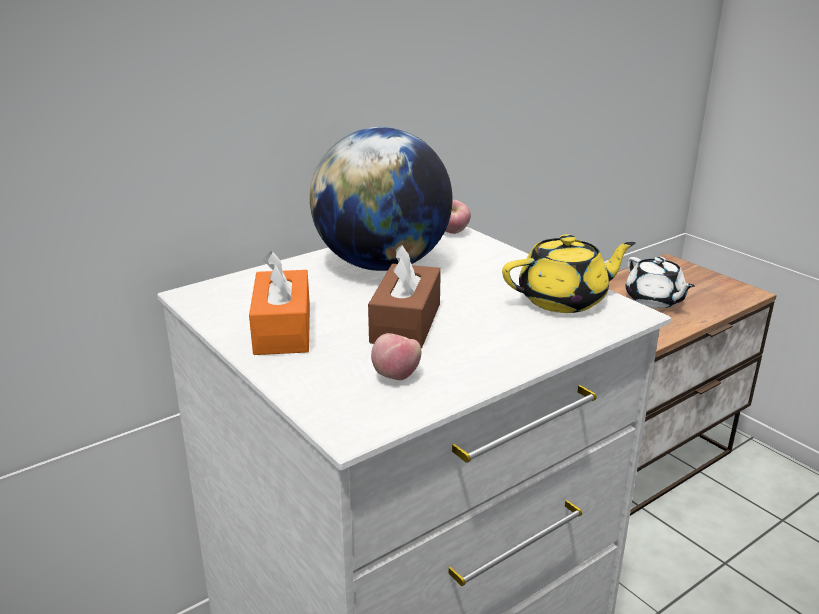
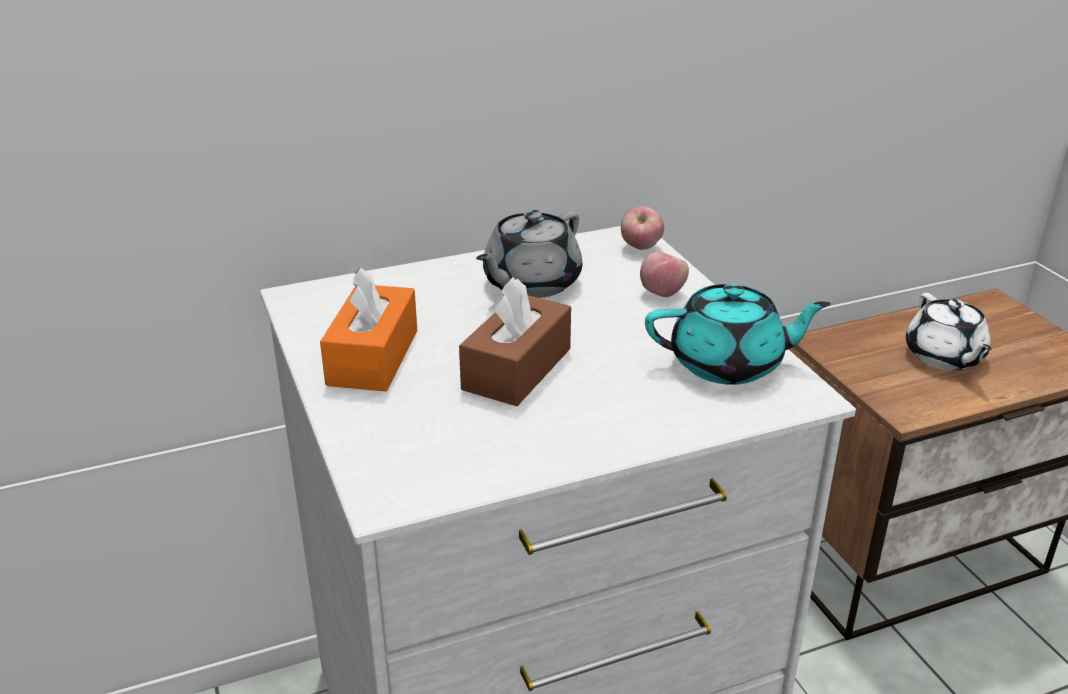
camera: 15 degrees right, 5 degrees up
(382, 264) = (530, 283): globe -> grey teapot
(396, 376) = (469, 438): apple -> apple (662, 293)
(564, 300) = (729, 364): yellow teapot -> turquoise teapot

